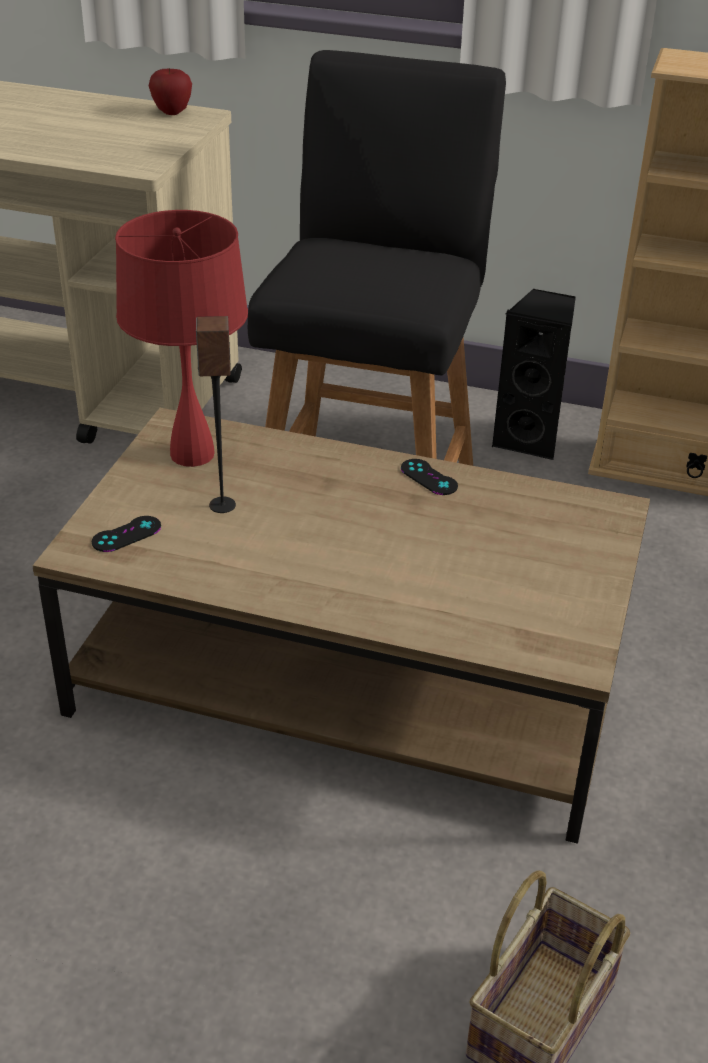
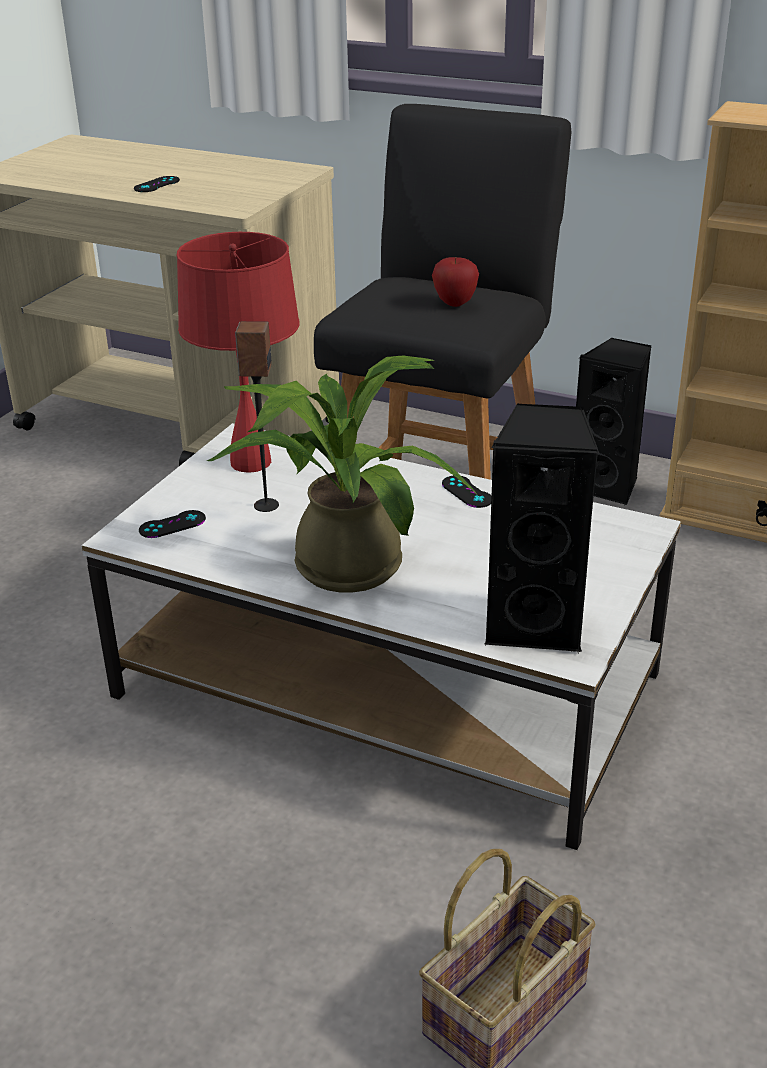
camera: 10 degrees right, 5 degrees down
(42, 137) = (157, 184): none -> black game controller
(172, 112) = (279, 167): apple -> apple (455, 303)
(316, 566) = (339, 560): none -> potted plant
(355, 678) = (390, 685): brown coffee table -> white coffee table
(535, 626) = (536, 624): none -> black speaker

